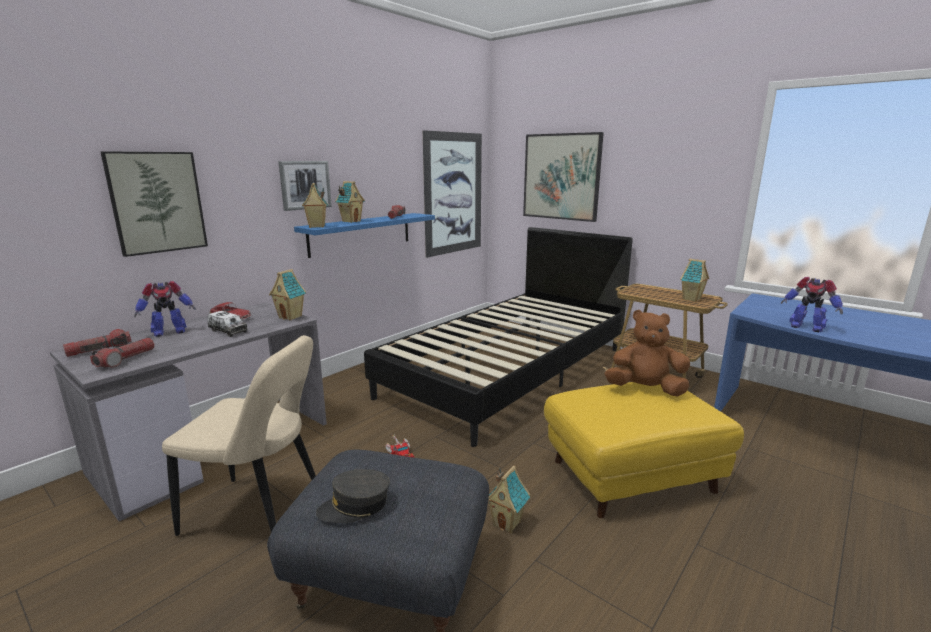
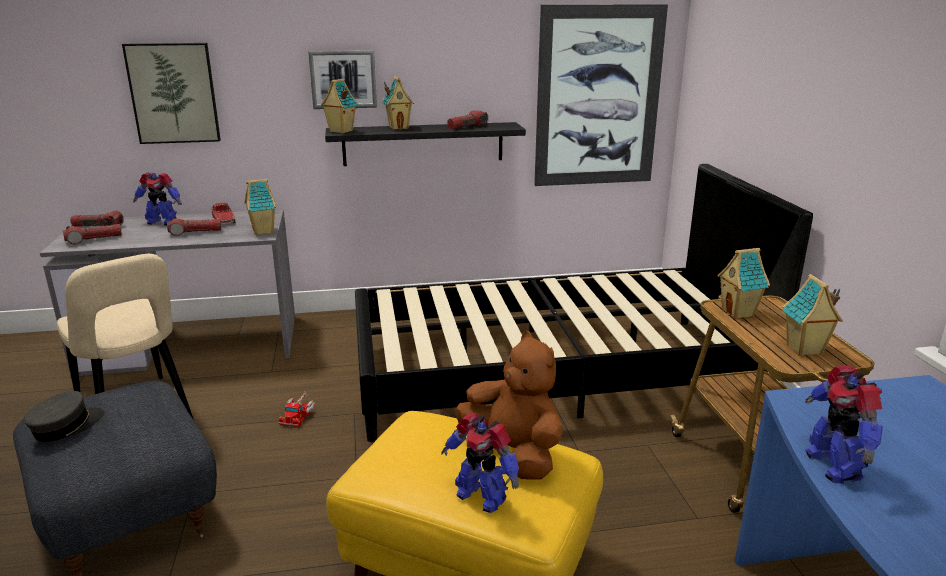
camera: 40 degrees right, 5 degrees up
(228, 331) = (195, 232): toy truck -> flashlight
(355, 506) = (67, 426): grey cap -> grey cap turned 105 degrees clockwise
(361, 234) = (423, 144): blue shelf -> black shelf
(507, 523) = (271, 530): toy house -> toy house (739, 313)
(561, 177) = (751, 86): picture -> none
(677, 412) = (481, 496): none -> toy robot

